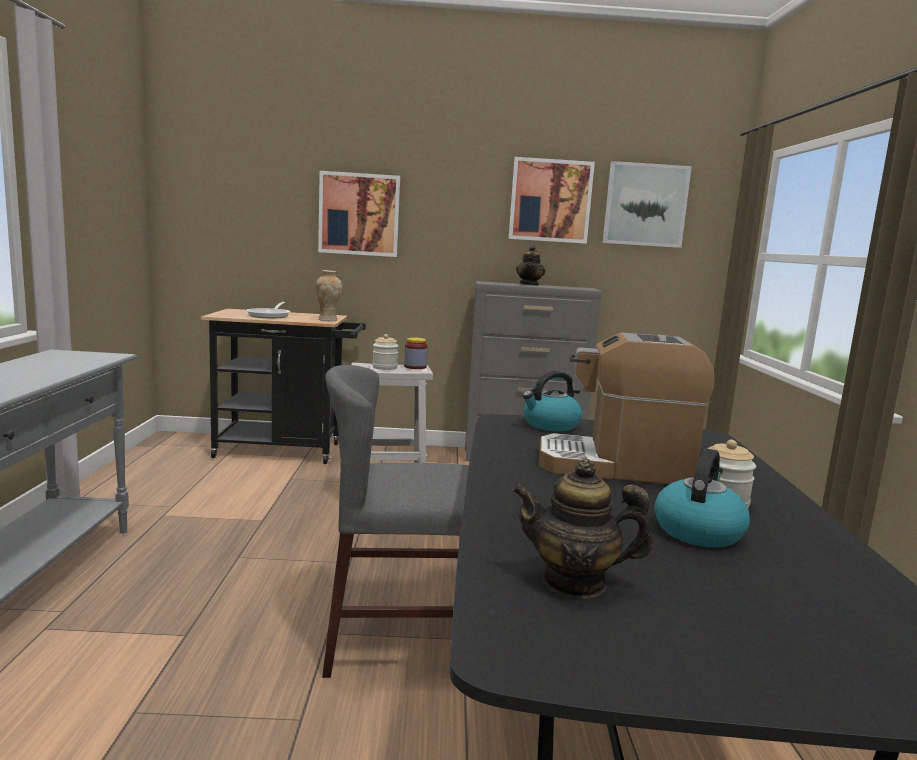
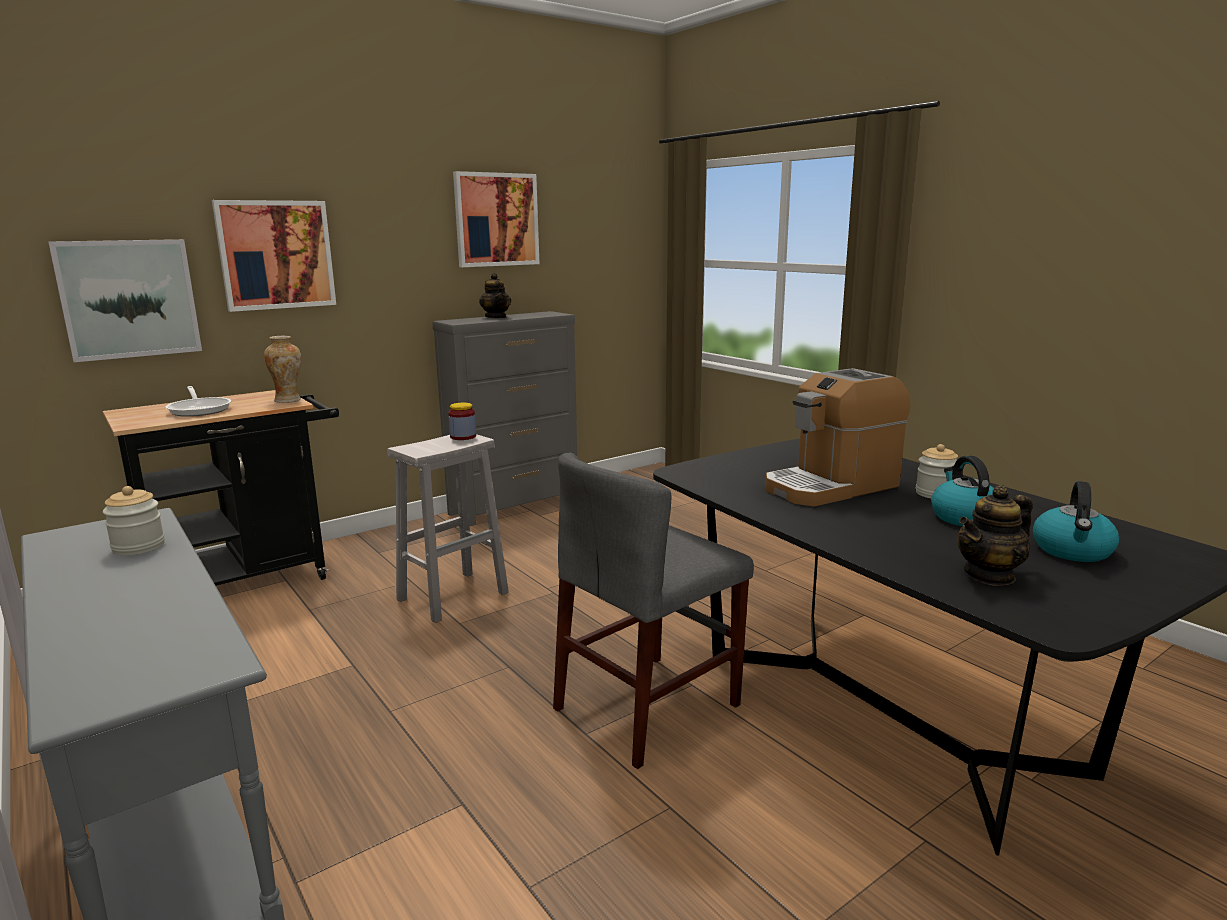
camera: 35 degrees left, 5 degrees up
(384, 367) = (436, 445): jar -> jar (138, 547)
(550, 425) = (719, 466): kettle -> kettle (1072, 551)
(645, 205) = (585, 217): picture -> picture (129, 299)

